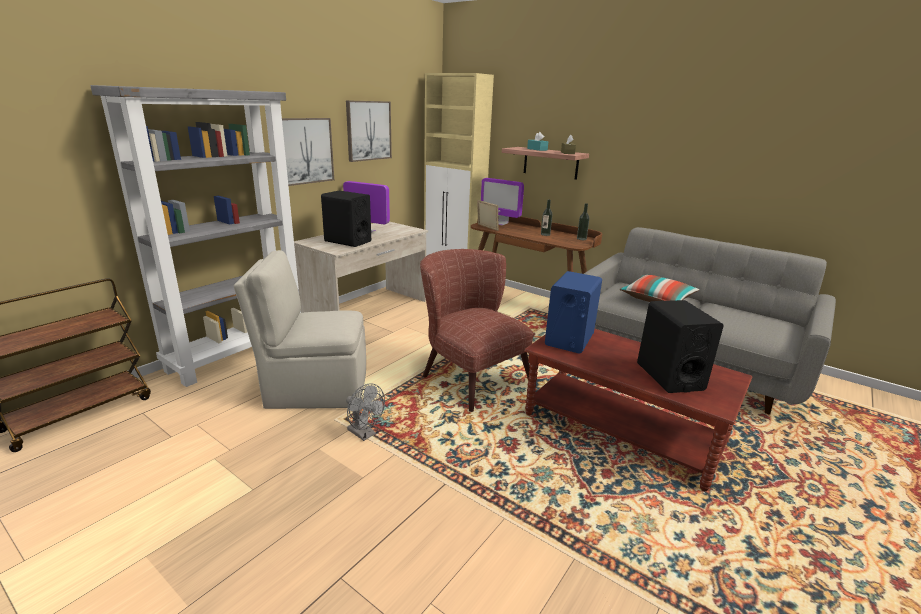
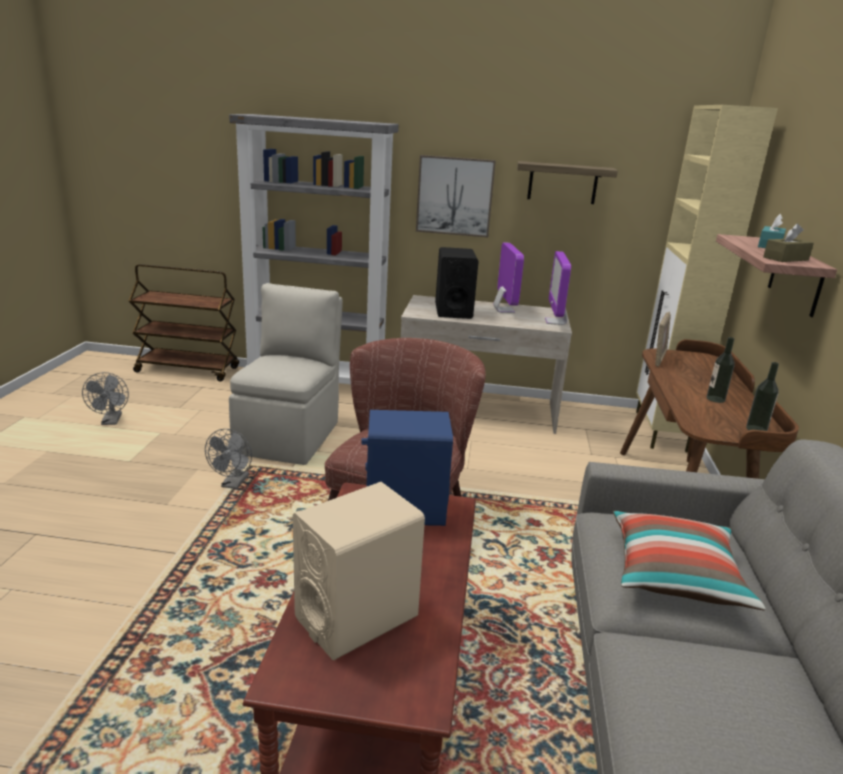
camera: 60 degrees right, 0 degrees up
(136, 491) = (111, 421): none -> grey fan
(315, 389) = (290, 436): beige chair -> beige chair turned 45 degrees clockwise
(368, 130) = (562, 183): picture -> shelf
(500, 223) = (702, 362): monitor -> monitor (555, 322)
(669, 376) = (357, 617): black speaker -> beige speaker

